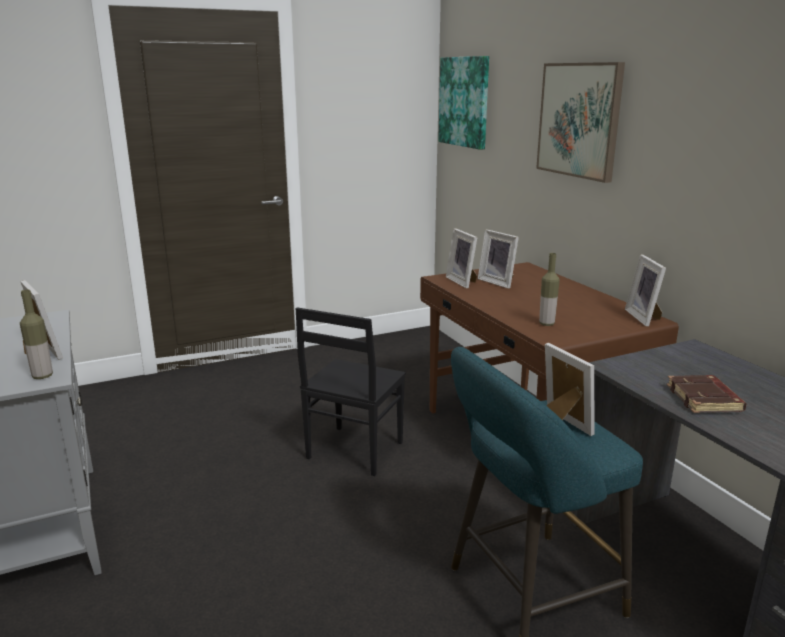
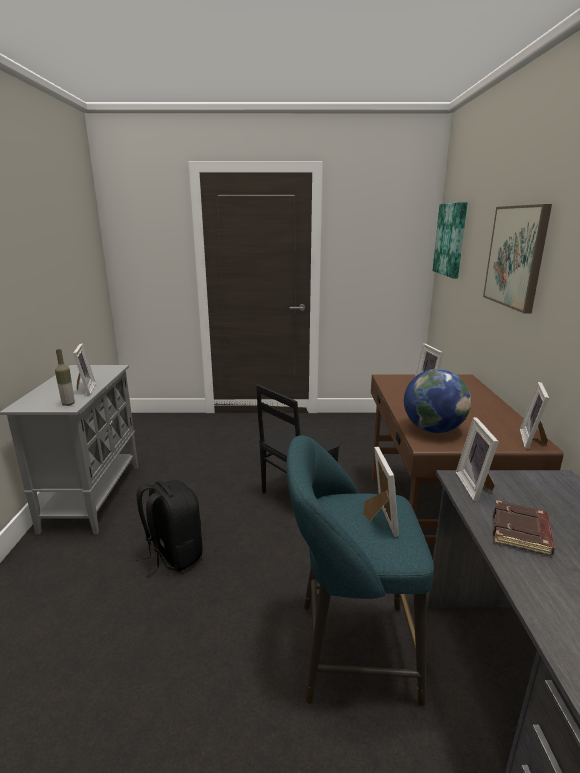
camera: 25 degrees right, 0 degrees up
(241, 565) = (173, 555): none -> black backpack
(463, 282) = (400, 383): picture frame -> picture frame (476, 486)
(546, 324) = (433, 429): bottle -> globe

